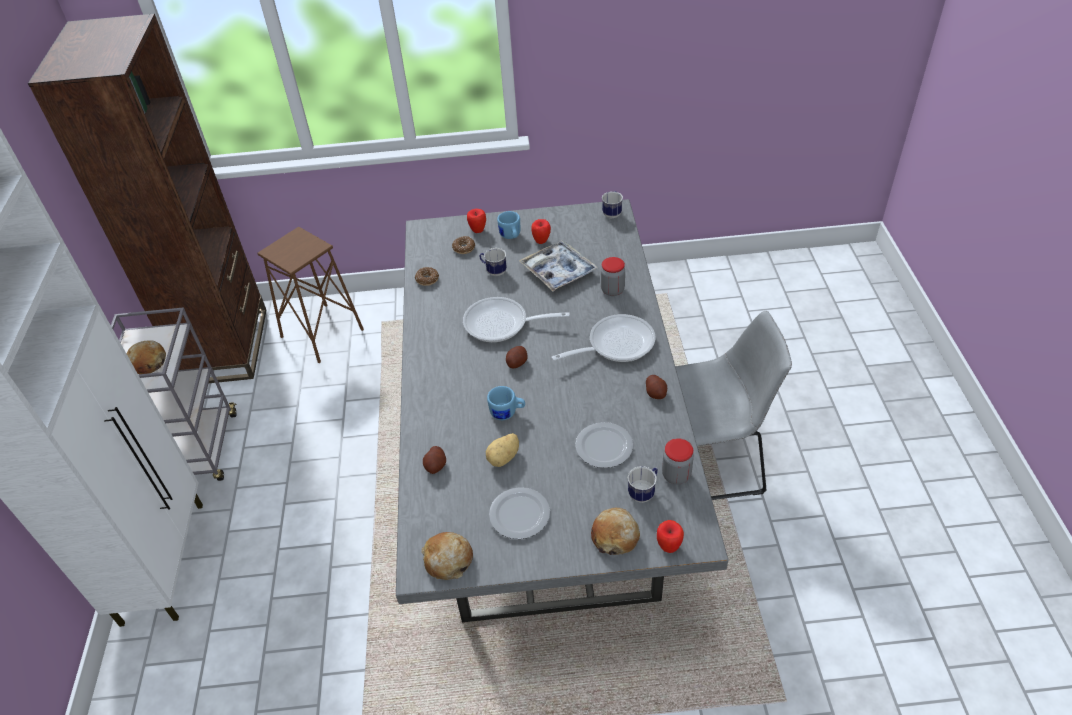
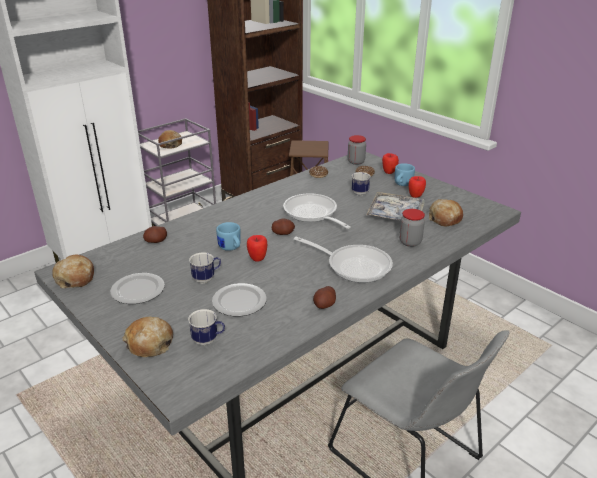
camera: 50 degrees right, 15 degrees down
(504, 458) = (187, 263): potato -> none
(597, 247) = (445, 219): none -> bread
(612, 213) = (493, 210): mug -> mug (207, 278)
(668, 546) = (159, 377): apple -> apple (257, 258)
(676, 475) = (243, 351): jar -> jar (356, 162)

